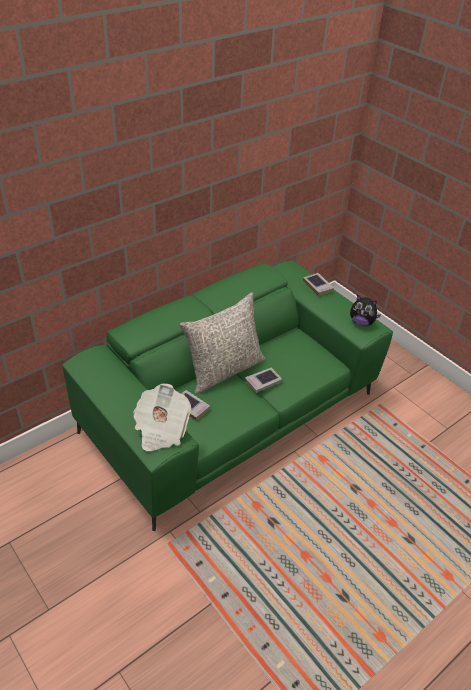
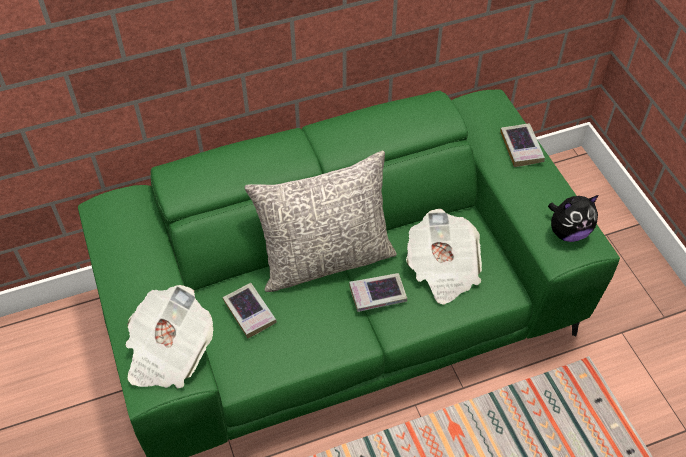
camera: 20 degrees right, 10 degrees up
(294, 361) = (442, 270): none -> newspaper
(361, 322) = (568, 232): plush toy -> plush toy turned 60 degrees counterclockwise

